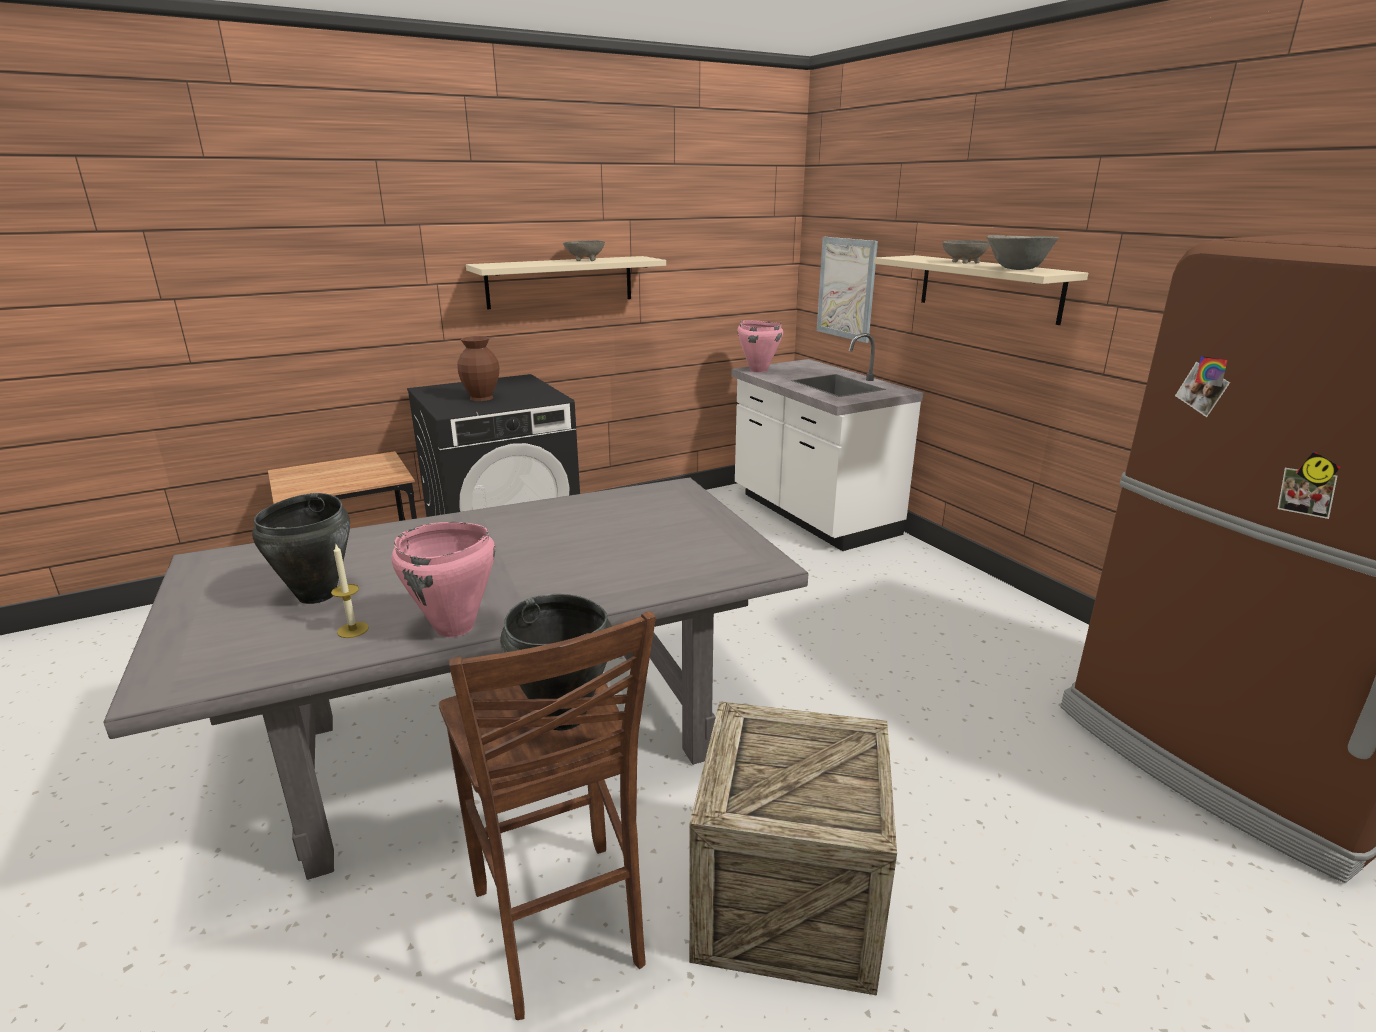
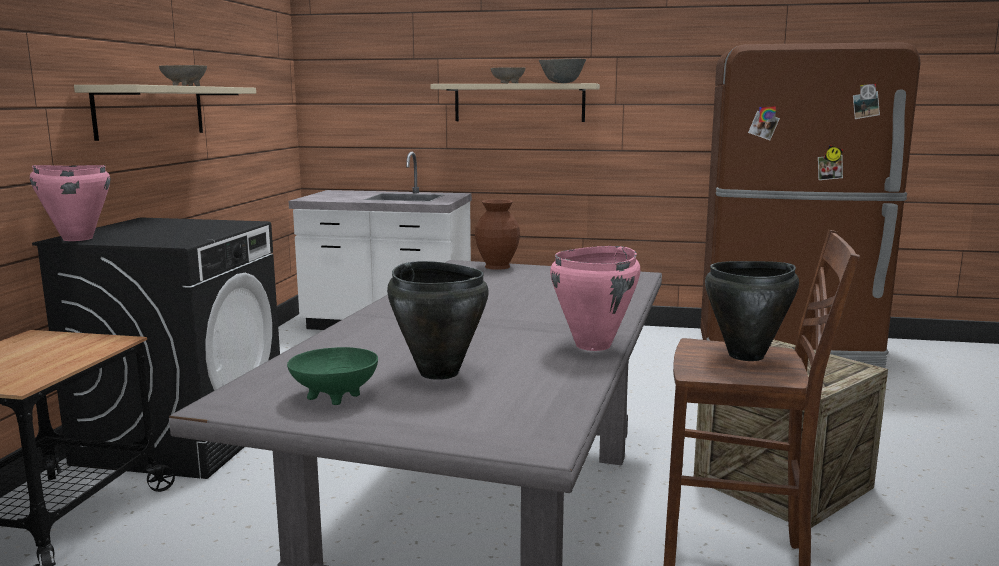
camera: 50 degrees left, 10 degrees down
(238, 582) = (336, 395): none -> green bowl
(353, 630) = (540, 371): candle -> none
(482, 398) = (170, 233): brown vase -> brown vase (498, 266)
(758, 370) = (315, 198): pink cooking pot -> pink cooking pot (77, 238)
(846, 288) = (365, 120): picture -> none

